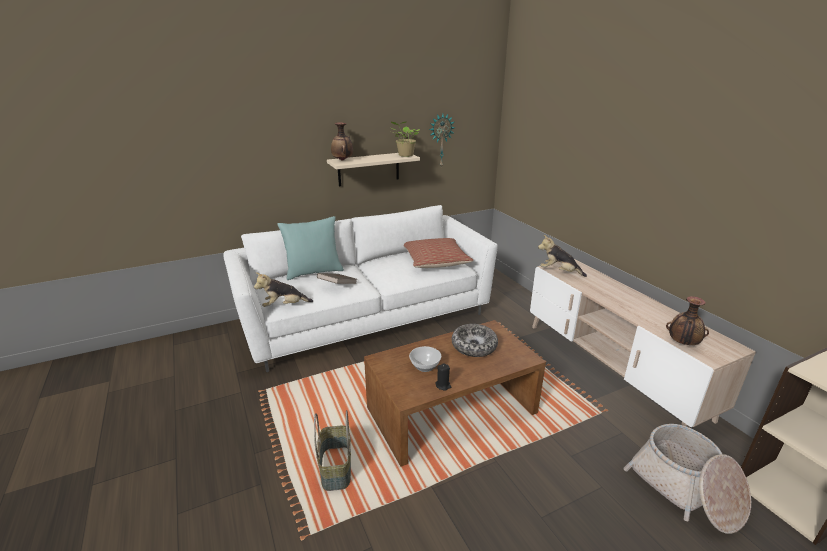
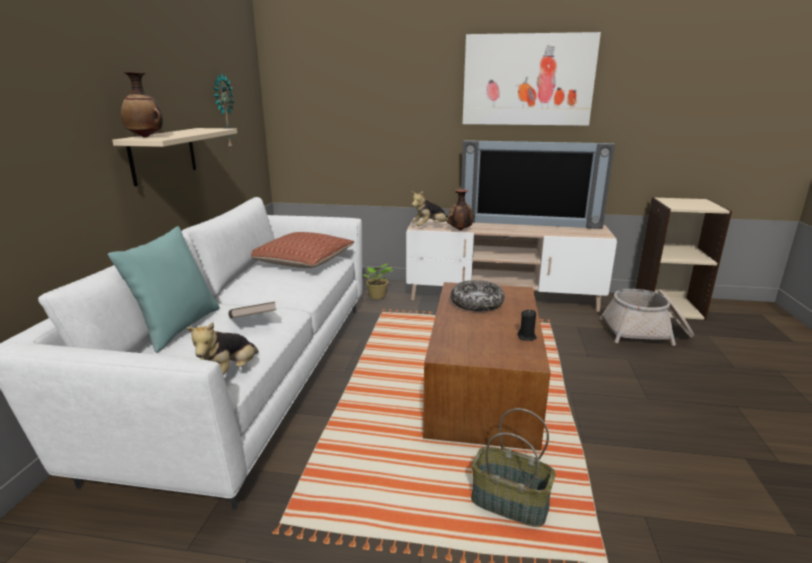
camera: 55 degrees left, 5 degrees down
(405, 155) = (212, 129): potted plant -> potted plant (377, 297)
(424, 366) = (484, 335): bowl -> none
(663, 307) = (528, 223): none -> television
(682, 343) = (580, 234): vase -> vase (460, 230)
(699, 150) = (527, 80): none -> picture

